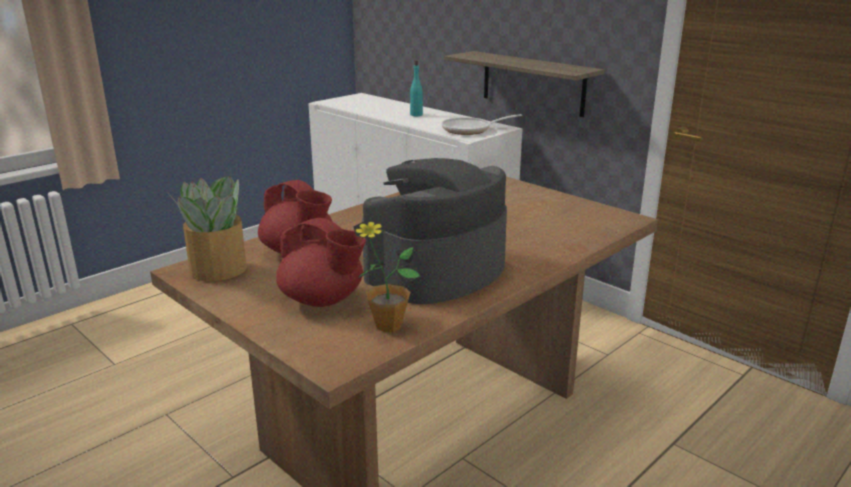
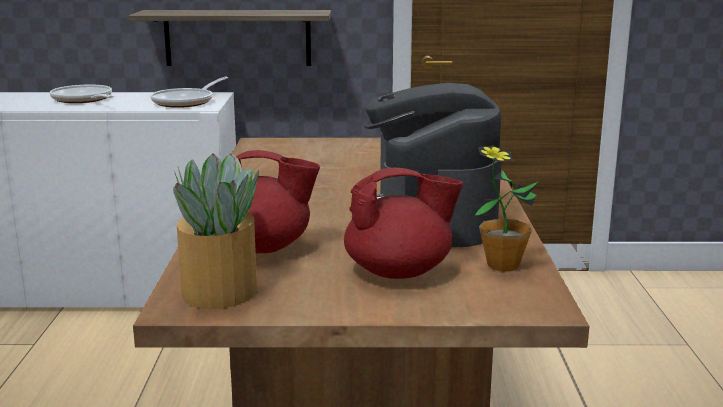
camera: 45 degrees left, 5 degrees down
(416, 115) = (84, 100): turquoise bottle -> frying pan

